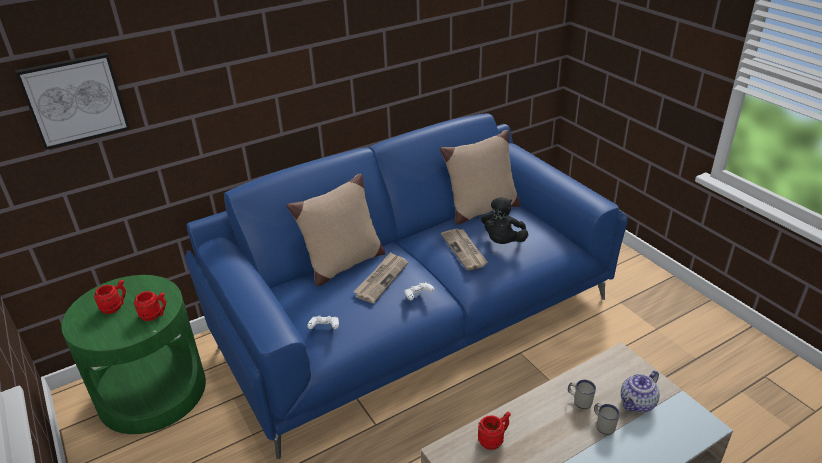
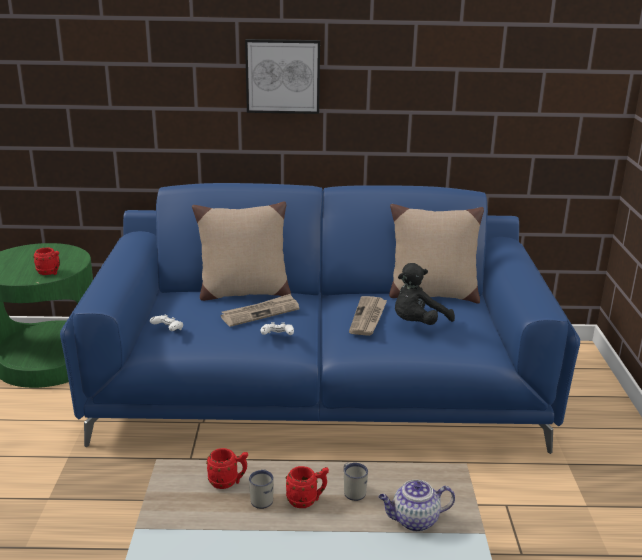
camera: 30 degrees right, 10 degrees down
(75, 100) = (52, 64): picture -> picture (283, 76)
(115, 307) = (32, 259): red mug -> red mug (307, 500)
(603, 425) = (352, 521): white mug -> white mug (262, 498)

